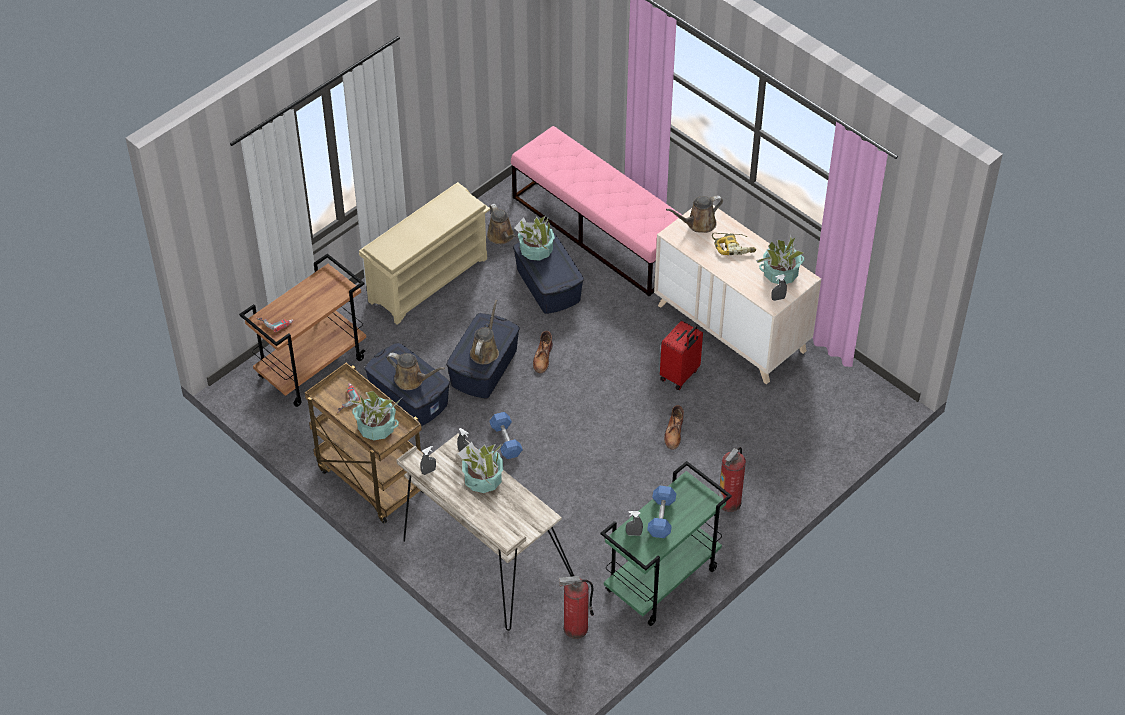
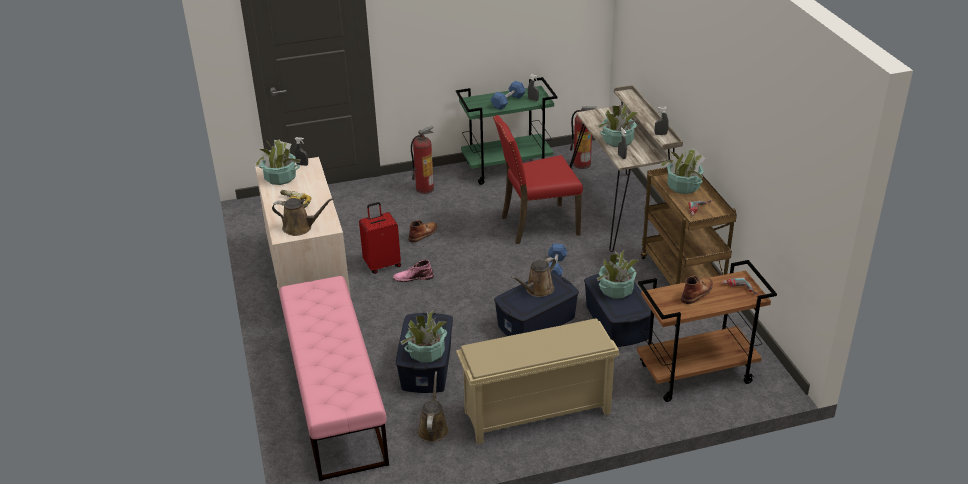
camera: 150 degrees left, 15 degrees down
(412, 380) = (616, 290): brown watering can -> potted plant
(542, 358) = (480, 312): brown boot -> brown boot (697, 292)
(562, 496) = (537, 225): none -> red chair
(637, 372) = (413, 277): none -> pink boot

